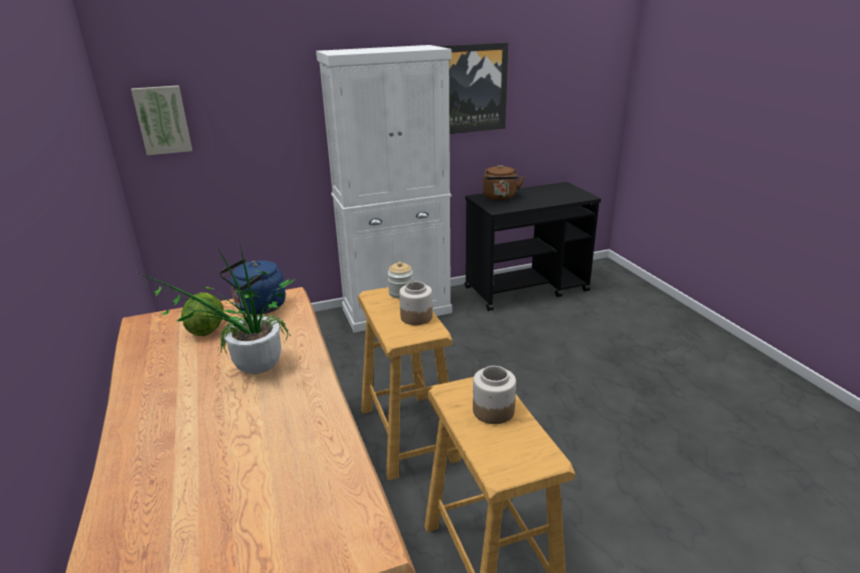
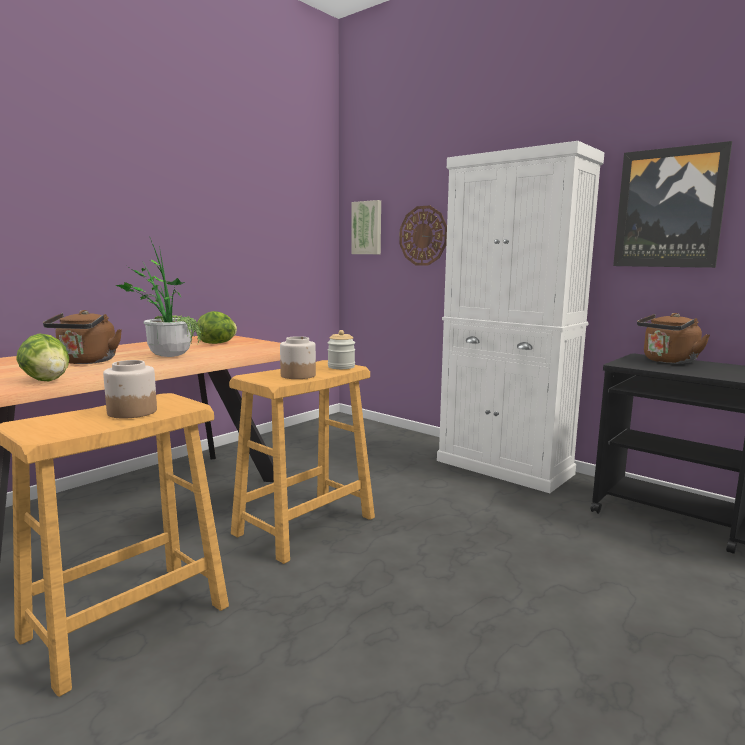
camera: 60 degrees right, 15 degrees down
(229, 428) = (86, 362): none -> brown kettle
(252, 123) = (423, 236): none -> wall clock
(258, 308) = (261, 345): blue kettle -> none
(327, 457) = (47, 380): none -> lettuce

